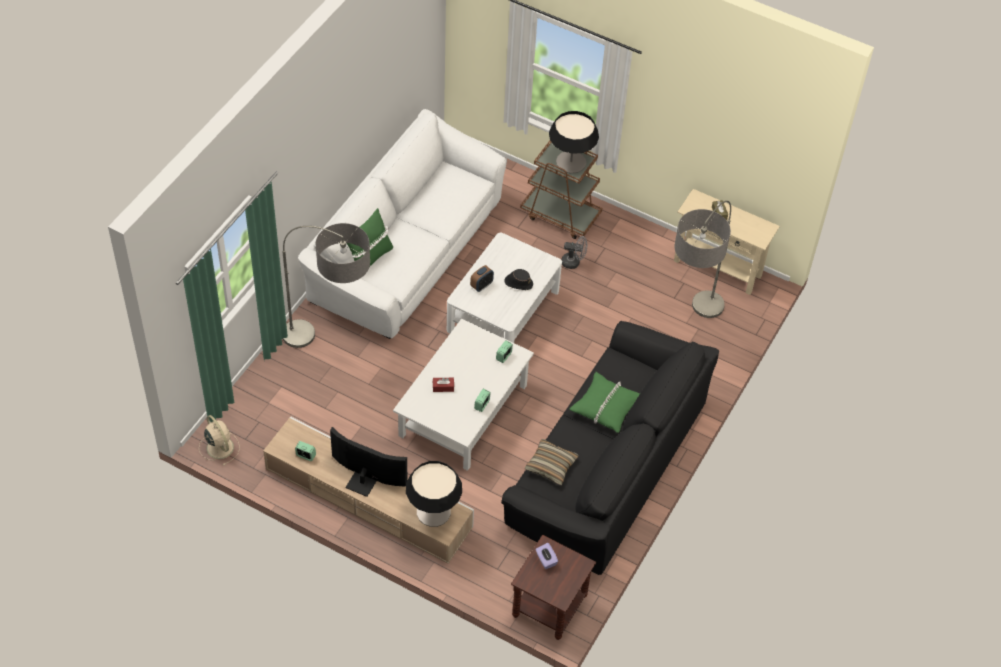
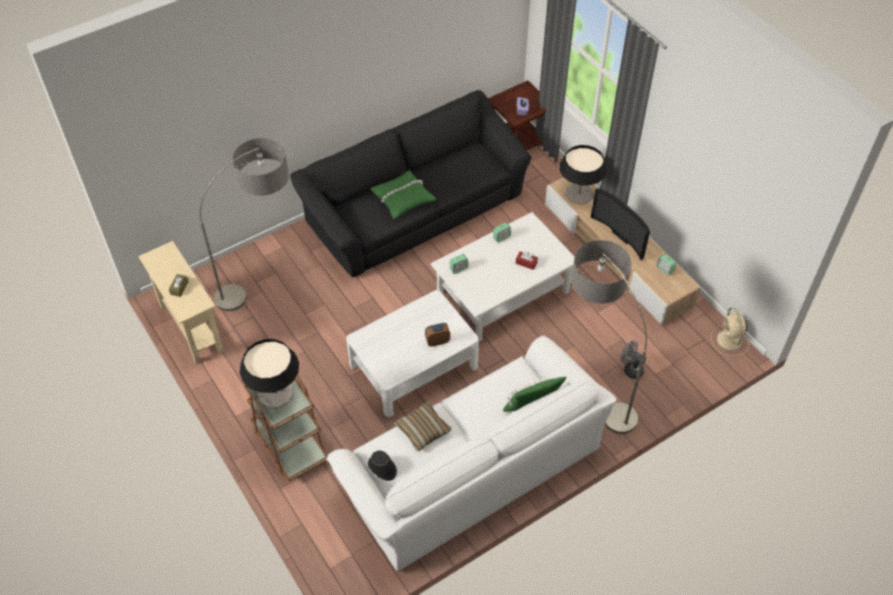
camera: 150 degrees left, 0 degrees up
(518, 283) = (401, 330): black hat -> black hat (382, 468)
(551, 466) = (475, 173): pillow -> pillow (423, 430)
(573, 262) = (315, 387): grey fan -> grey fan (630, 369)

